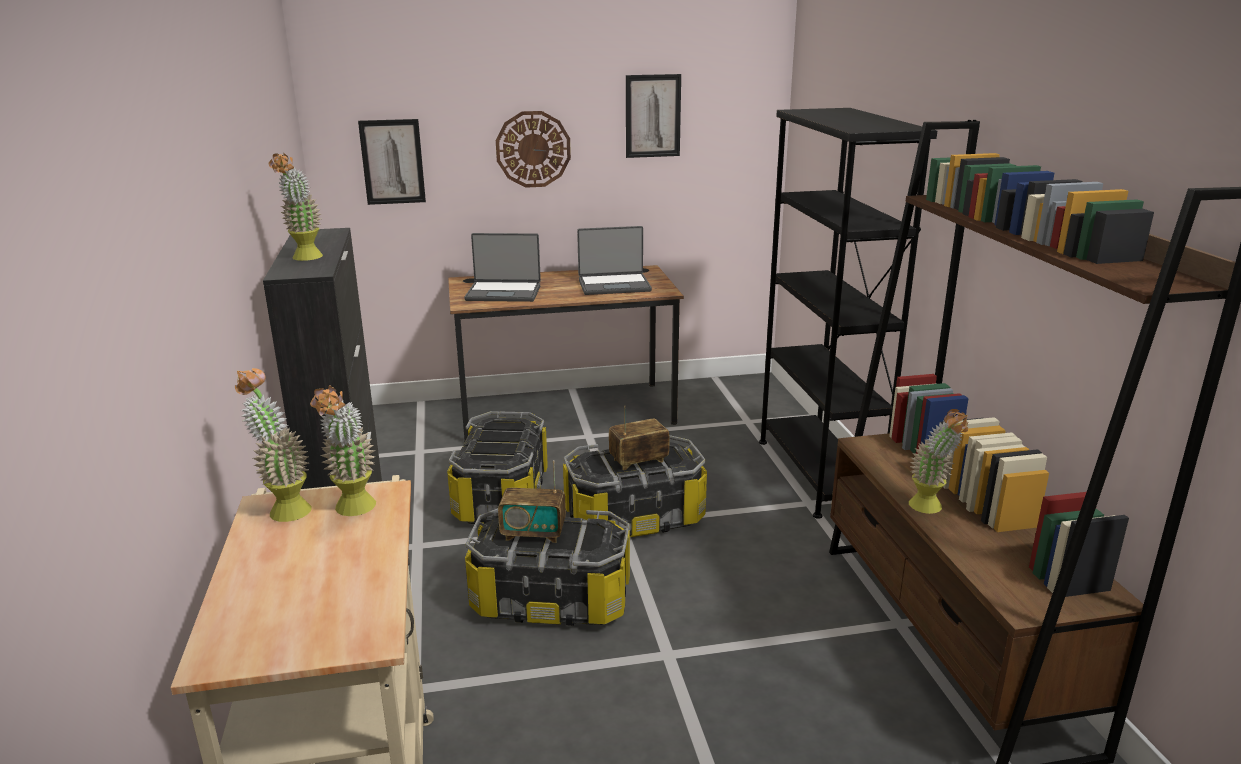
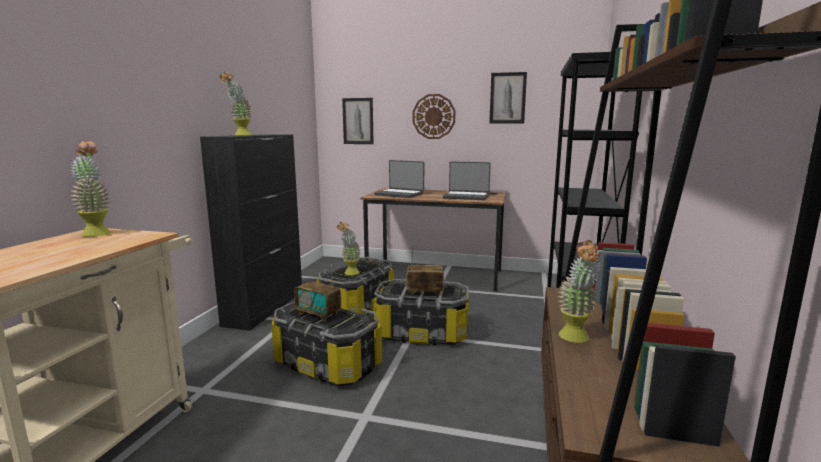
camera: 25 degrees right, 10 degrees down
(353, 511) = (121, 238): potted plant -> potted plant (349, 274)

